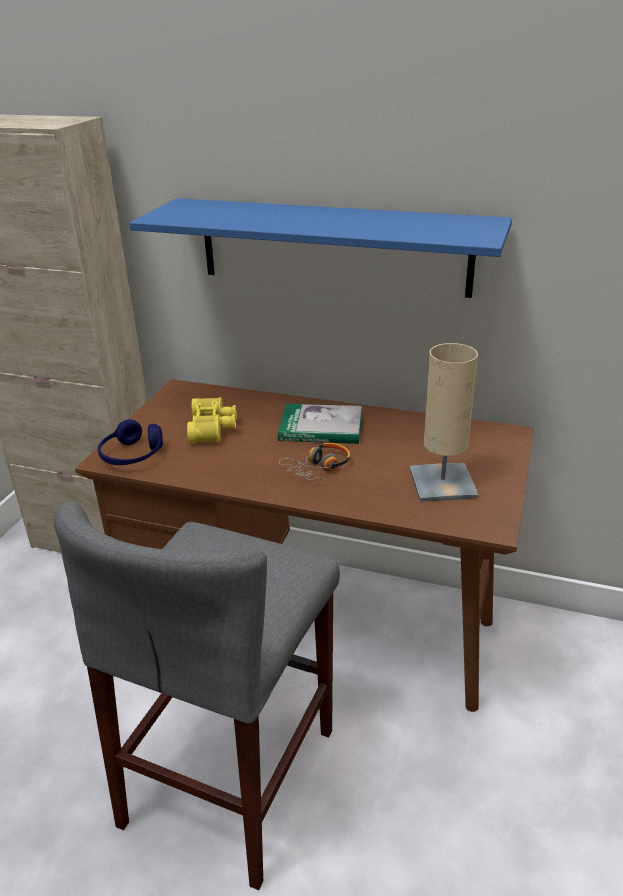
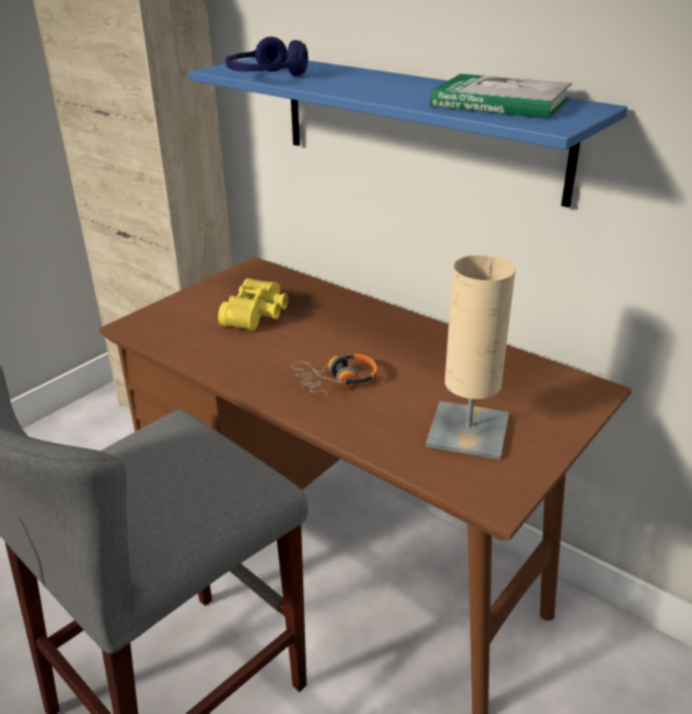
camera: 20 degrees right, 0 degrees up
(132, 456) = (159, 327): blue headphones -> blue headphones (266, 77)
(321, 427) = (371, 336): book -> book (500, 102)

